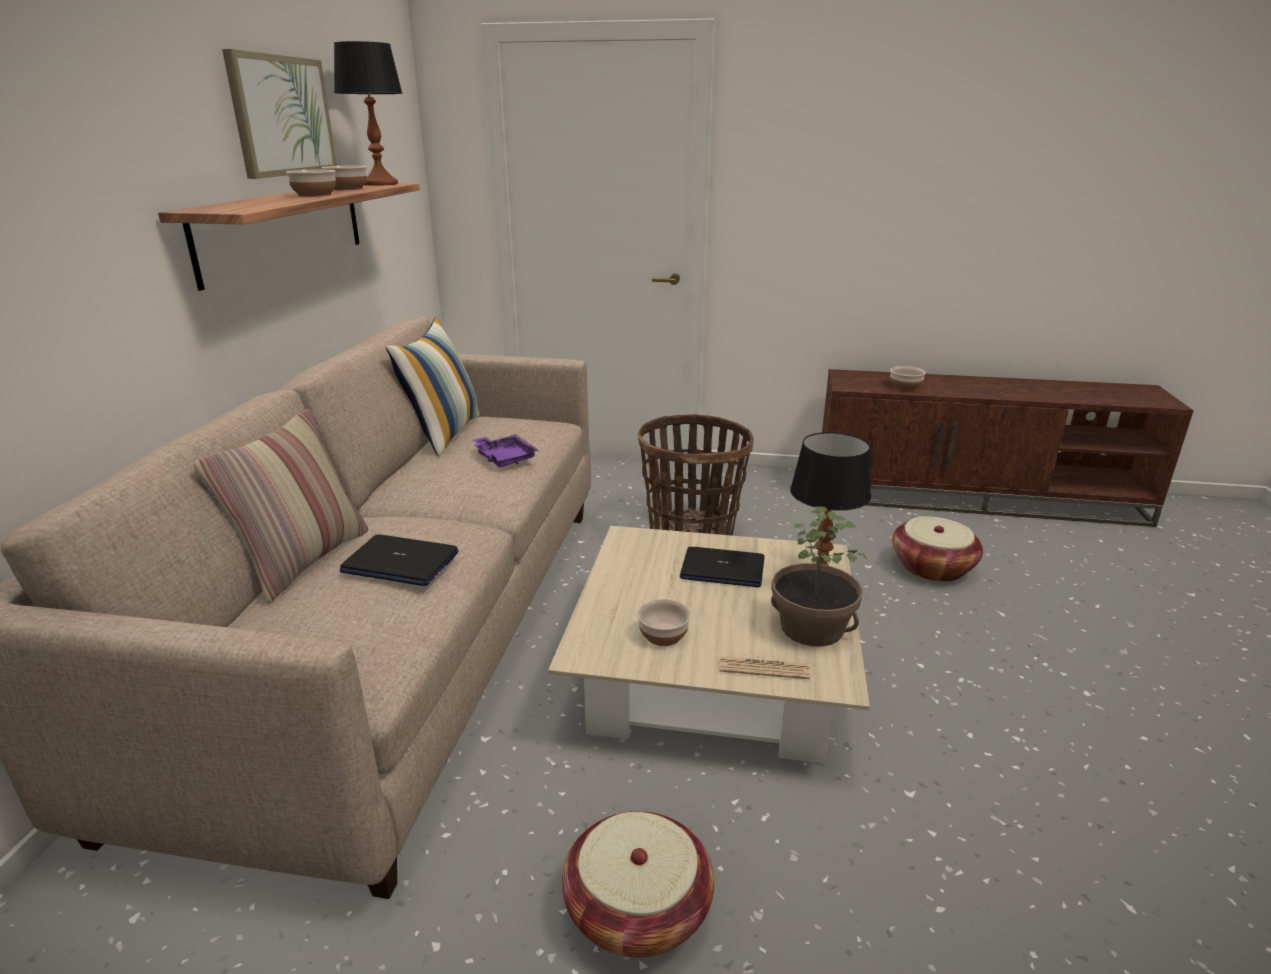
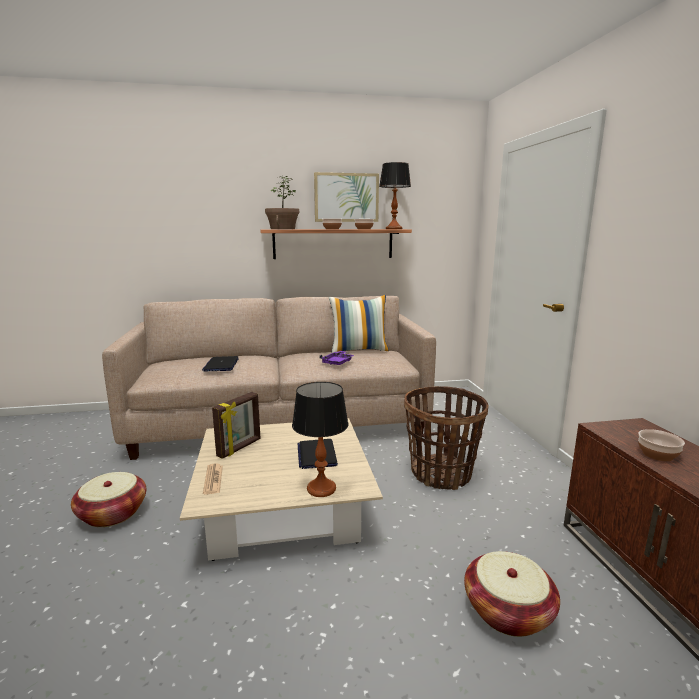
camera: 70 degrees right, 10 degrees down
(304, 561) = (224, 356): pillow -> none
(662, 635) = (240, 448): bowl -> picture frame
(811, 628) = (259, 490): potted plant -> potted plant (282, 229)

